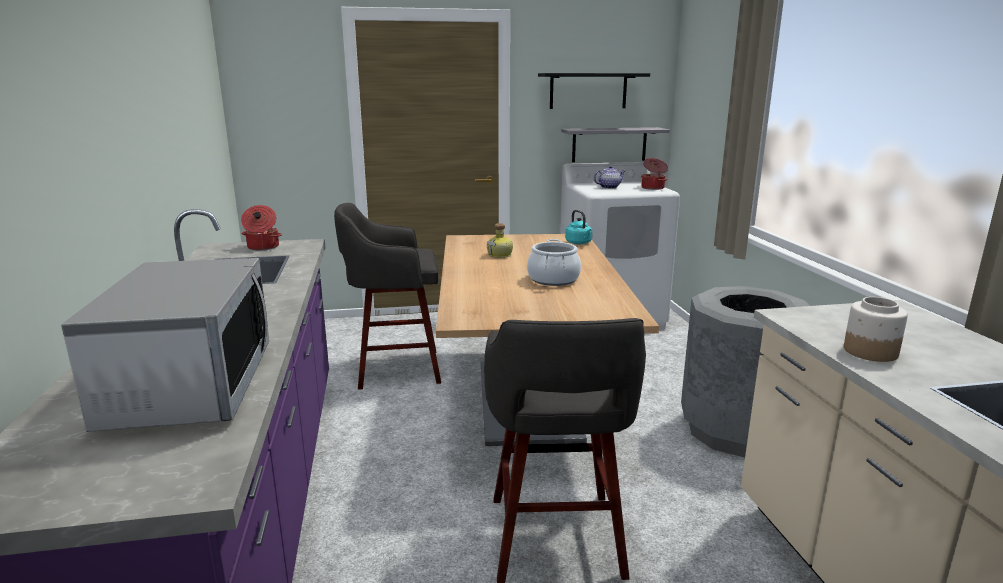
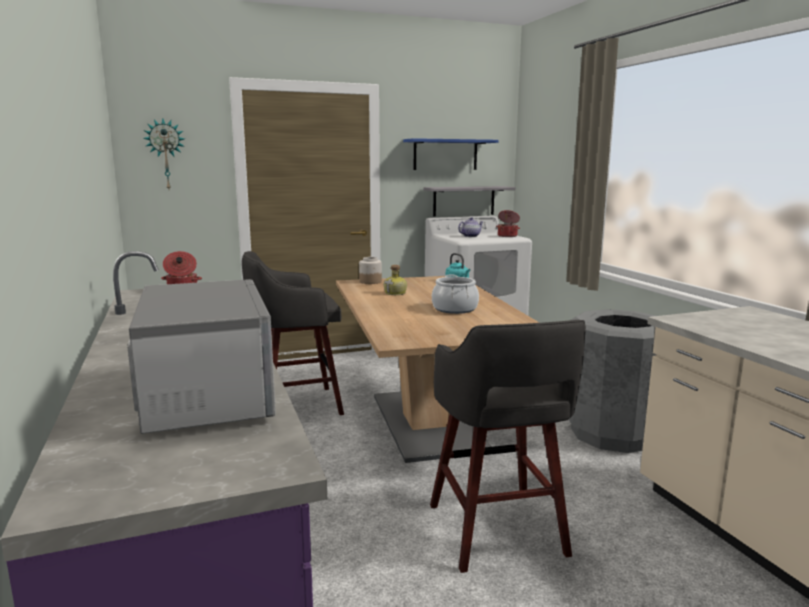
camera: 10 degrees left, 5 degrees down
(275, 94) = (166, 155): none -> wall clock
(588, 91) = (445, 154): black shelf -> blue shelf
(869, 352) = (754, 339): jar -> jar (370, 282)

